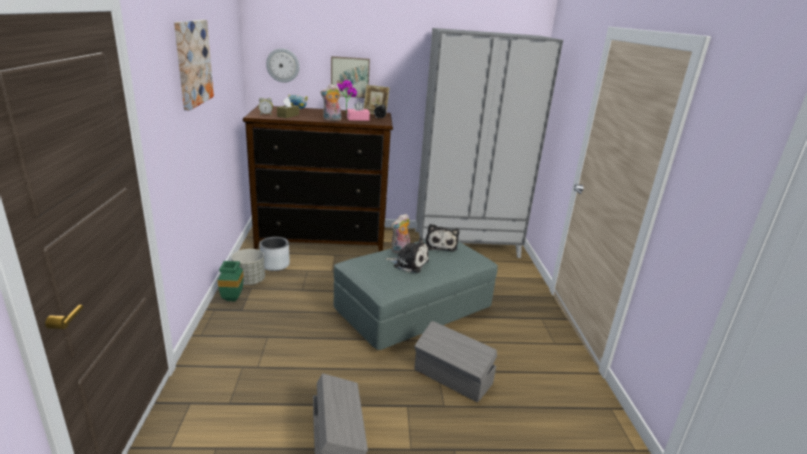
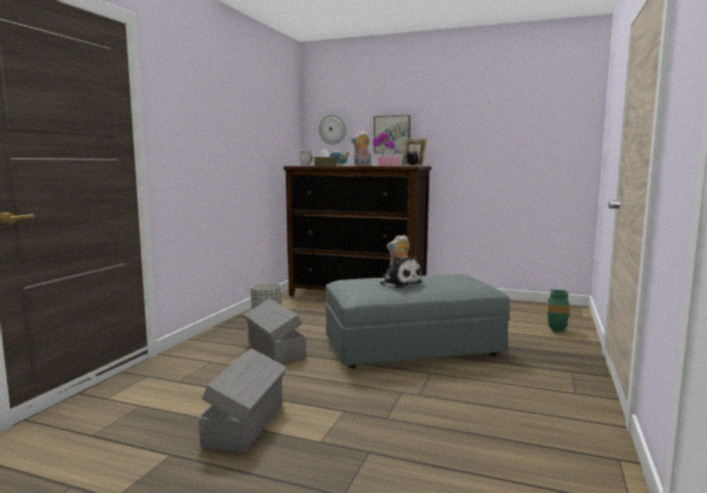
camera: 25 degrees right, 15 degrees down
(192, 63) = (223, 99): picture -> none
(233, 299) = (242, 322): green vase -> green vase (557, 330)
(275, 265) = (298, 306): grey planter -> none
(440, 245) = (449, 277): plush toy -> none
(453, 377) = (416, 399): grey storage box -> grey storage box (275, 350)
(466, 243) = (517, 309): grey wardrobe -> none

